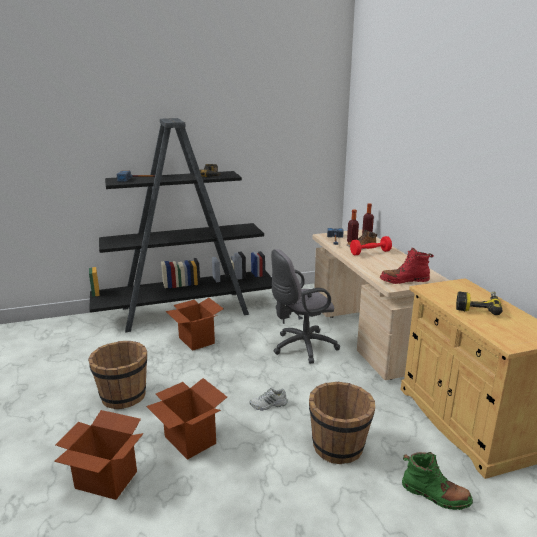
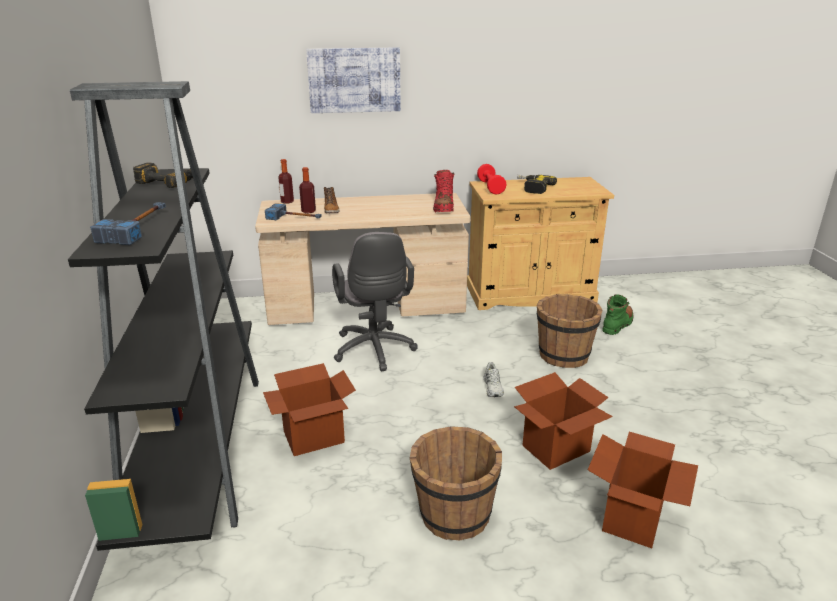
camera: 80 degrees left, 5 degrees up
(370, 252) = (353, 208): red dumbbell -> red dumbbell (490, 187)
(414, 157) = (354, 80): none -> picture

